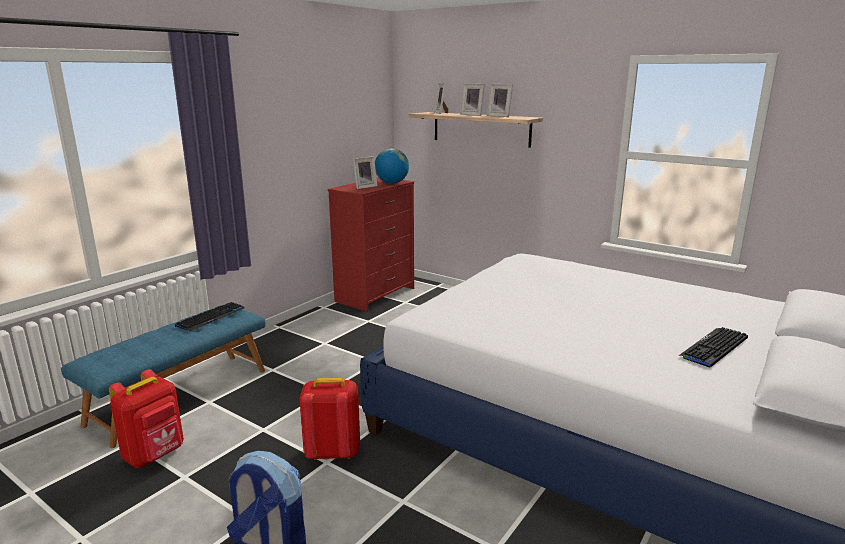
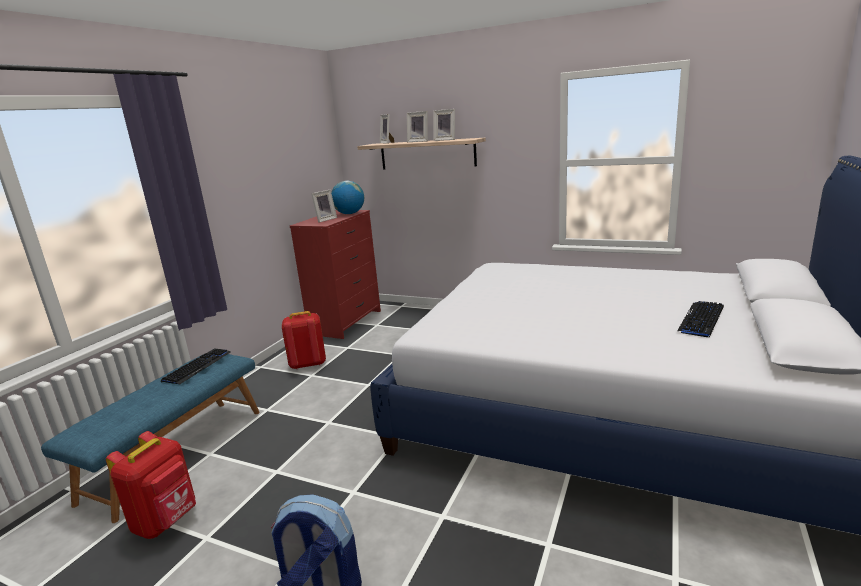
camera: 10 degrees left, 0 degrees up
(332, 452) = (355, 481): red backpack -> red backpack (307, 364)

